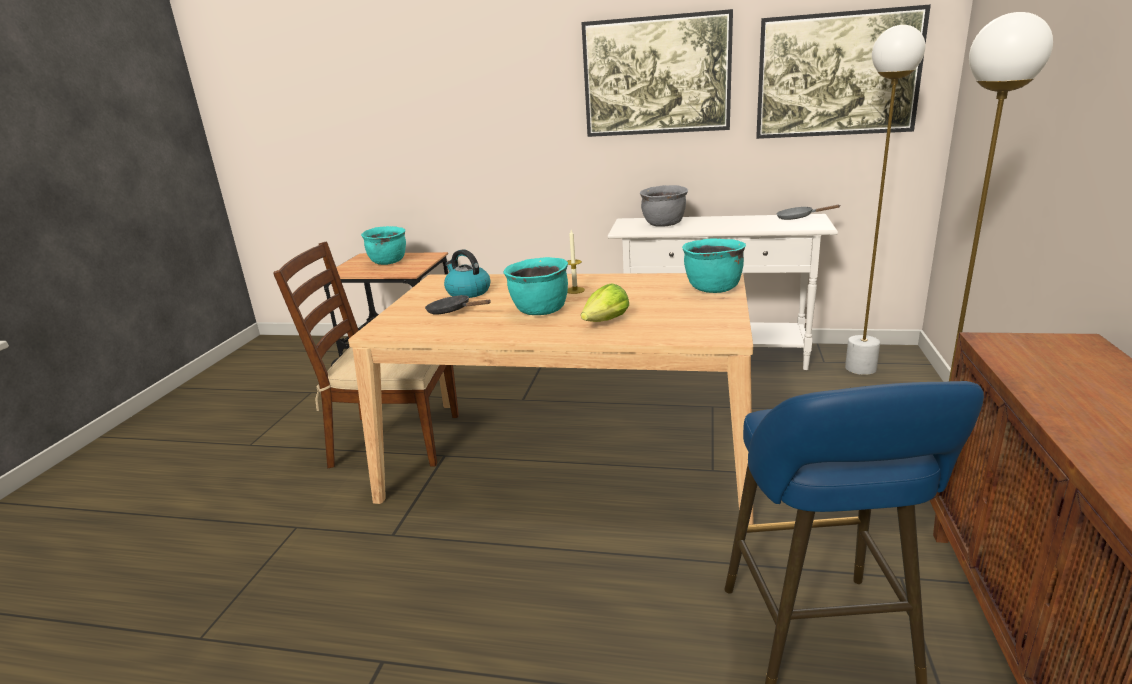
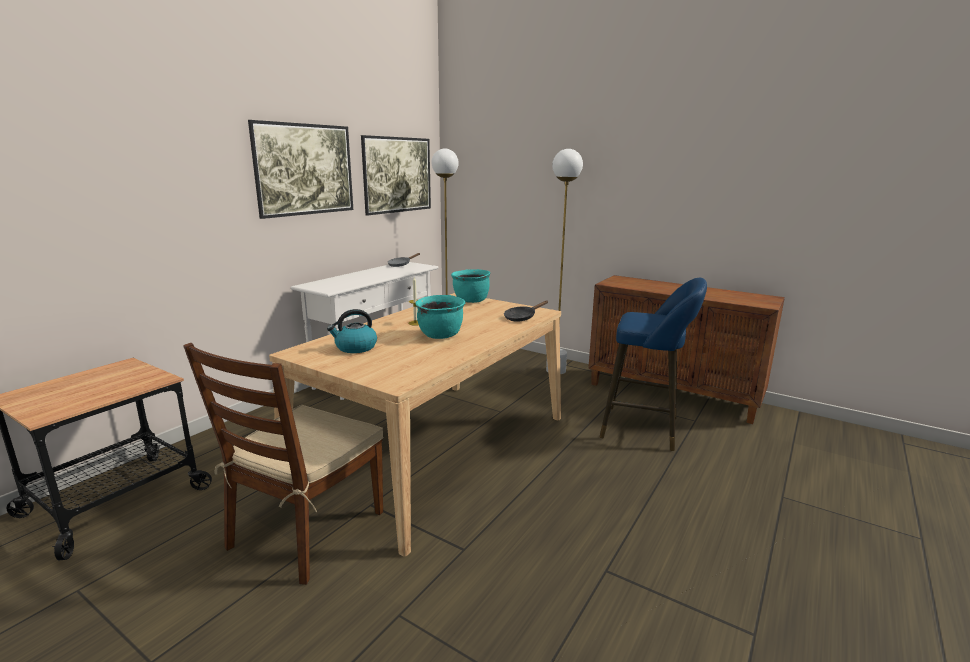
camera: 70 degrees left, 5 degrees down
(389, 262) = (86, 385): turquoise cooking pot -> none
(453, 311) = (395, 356): black frying pan -> black frying pan (522, 317)
(606, 321) = (487, 326): lettuce -> none
(664, 224) = (342, 282): grey cooking pot -> none

